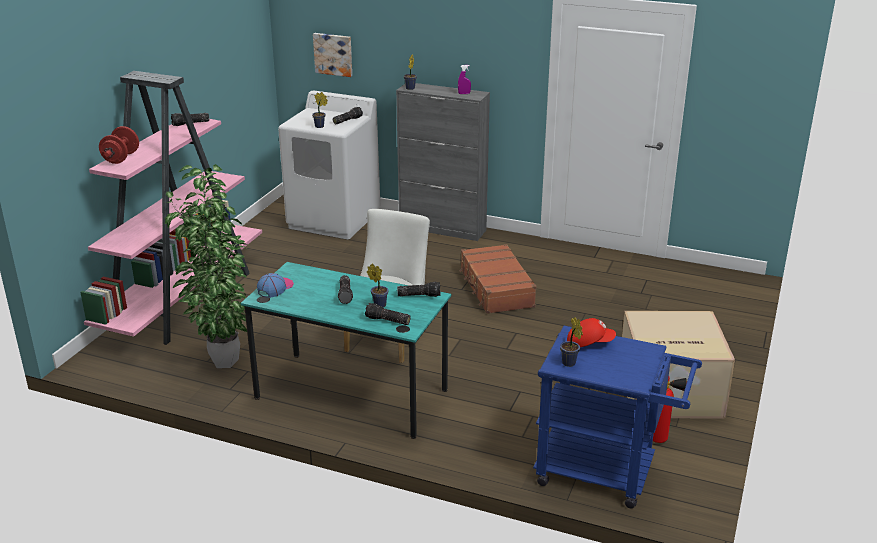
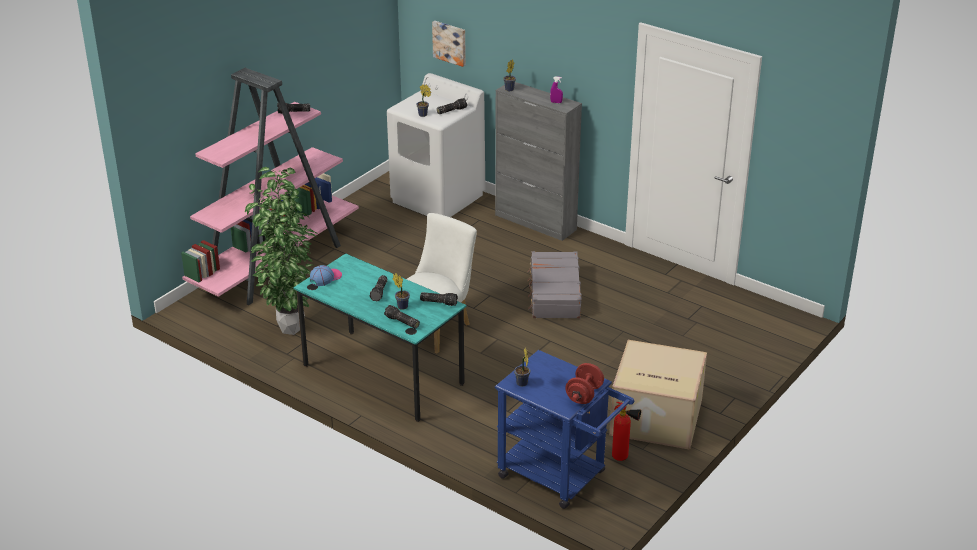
camera: 15 degrees right, 5 degrees up
(121, 158) = (224, 145): red dumbbell -> red dumbbell (584, 395)
(496, 288) = (554, 294): brown suitcase -> grey suitcase
(589, 343) = (549, 368): red cap -> none

